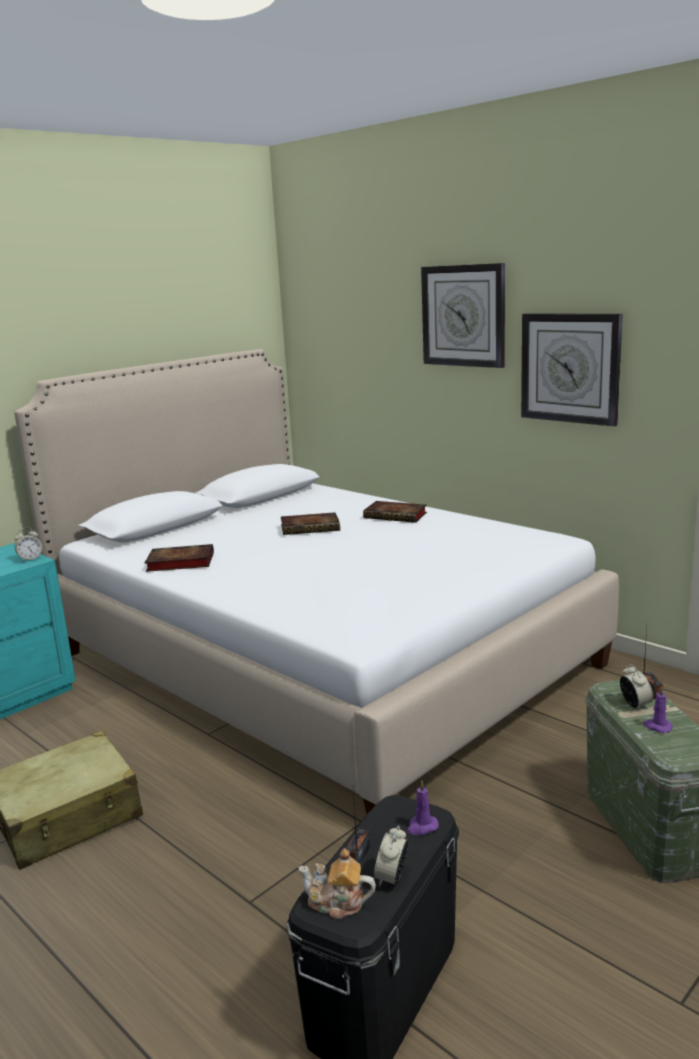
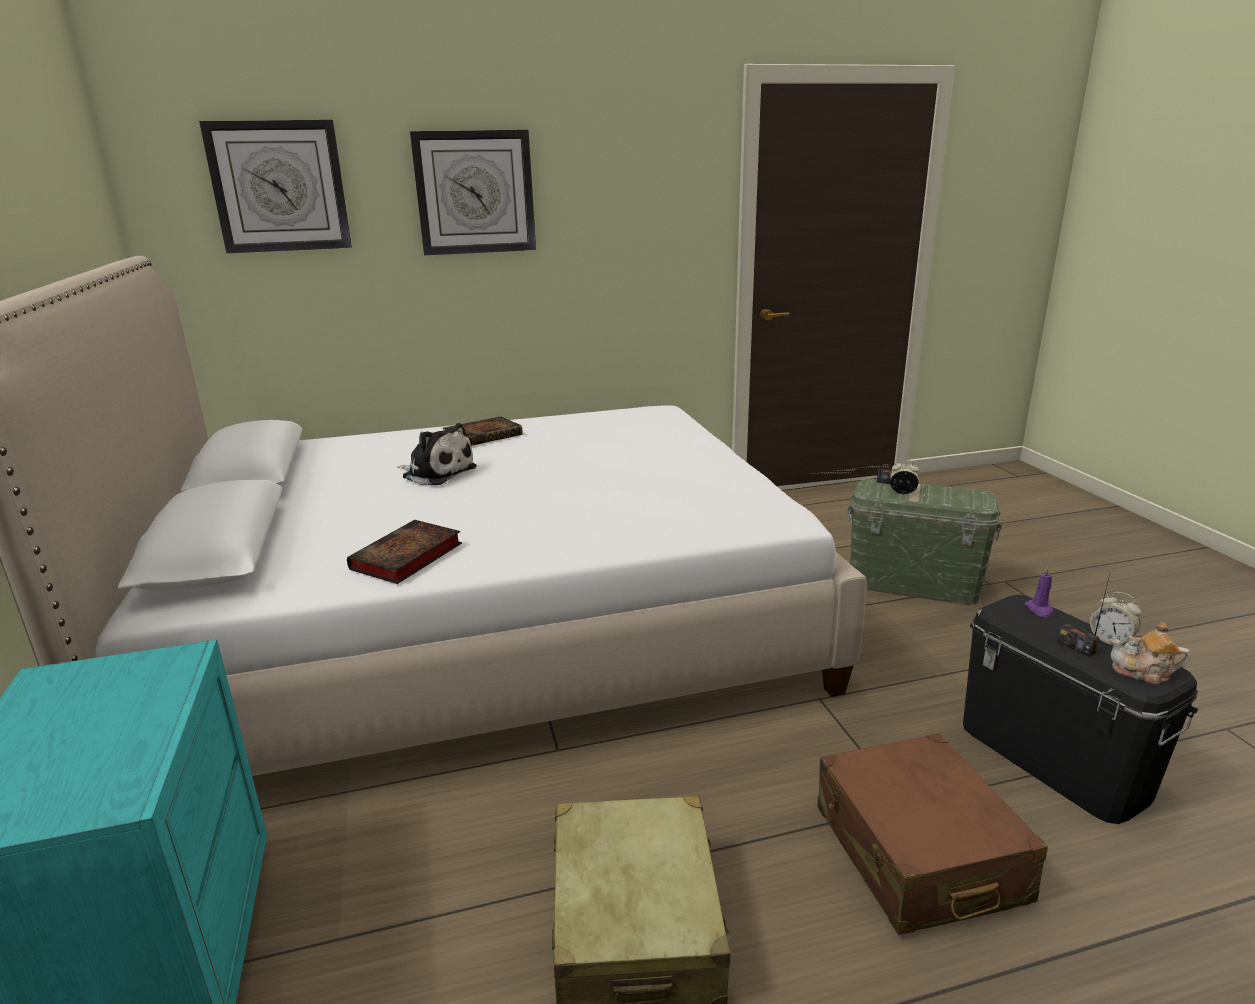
camera: 60 degrees left, 5 degrees up
(30, 559) = (162, 661): alarm clock -> none
(192, 921) = (917, 854): none -> brown suitcase
(311, 527) = (437, 472): book -> plush toy
(337, 903) = (1143, 673): teapot -> teapot turned 60 degrees clockwise
(570, 368) = (612, 242): wall clock -> wall clock (279, 187)
(657, 726) = (939, 496): purple candle -> none

